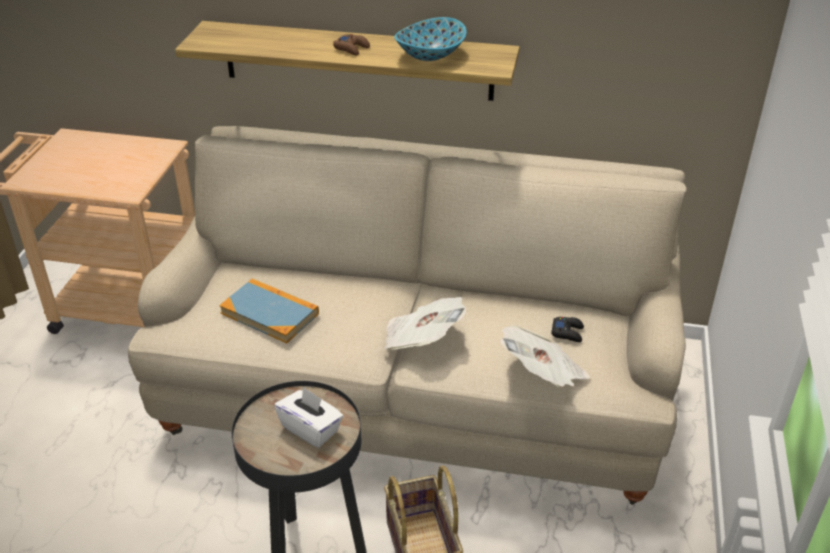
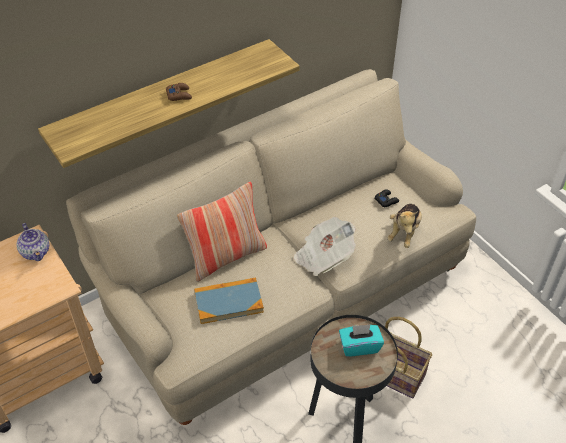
camera: 45 degrees left, 10 degrees up
(152, 158) = (36, 252): none -> teapot
(311, 429) = (359, 346): white tissue box -> turquoise tissue box
(327, 278) = (226, 257): none -> pillow
(429, 55) = (232, 74): bowl -> none
(543, 375) = (404, 232): newspaper -> plush toy

